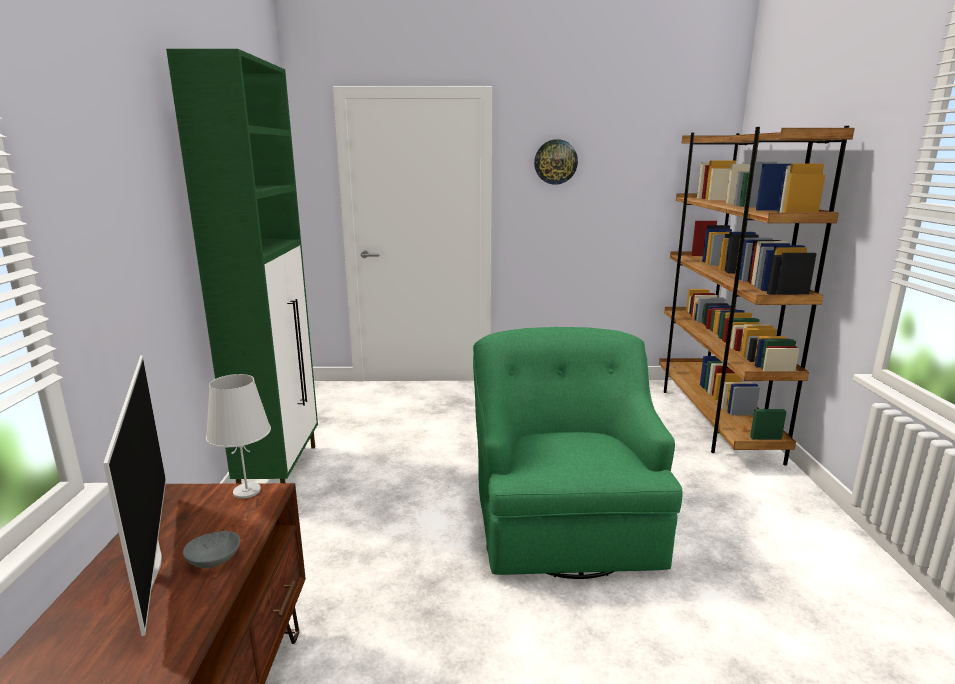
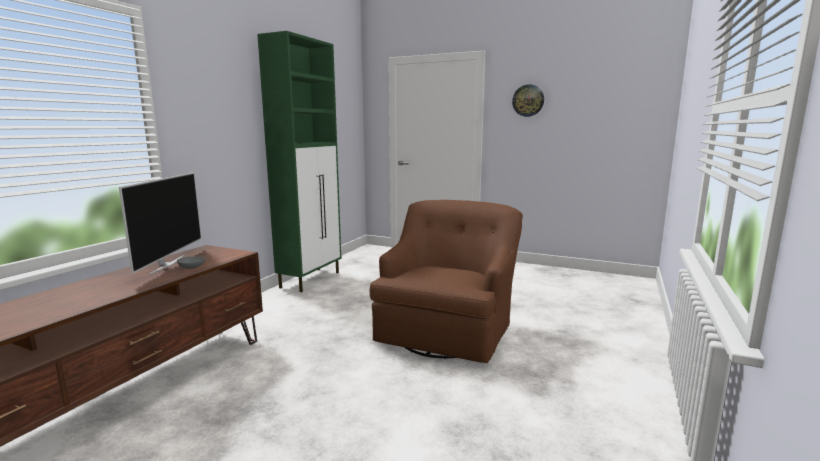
camera: 25 degrees right, 5 degrees down
(246, 491) = (234, 251): white table lamp -> none
(564, 519) = (447, 329): green armchair -> brown armchair
(713, 419) = (628, 300): brown bookcase -> none

